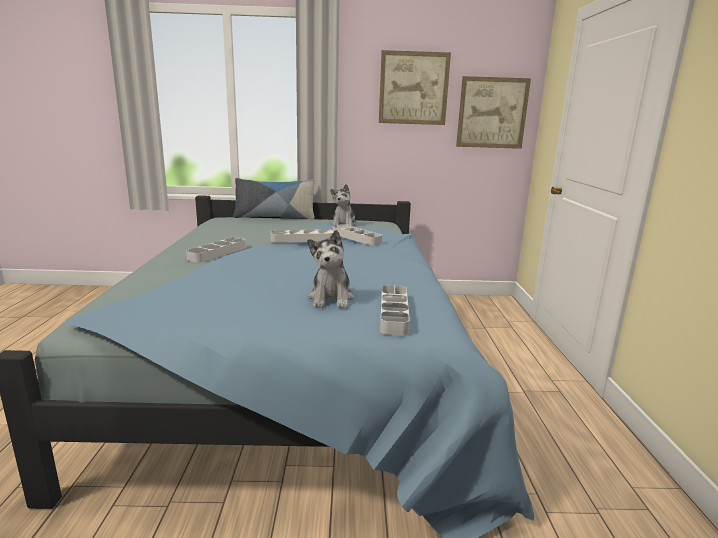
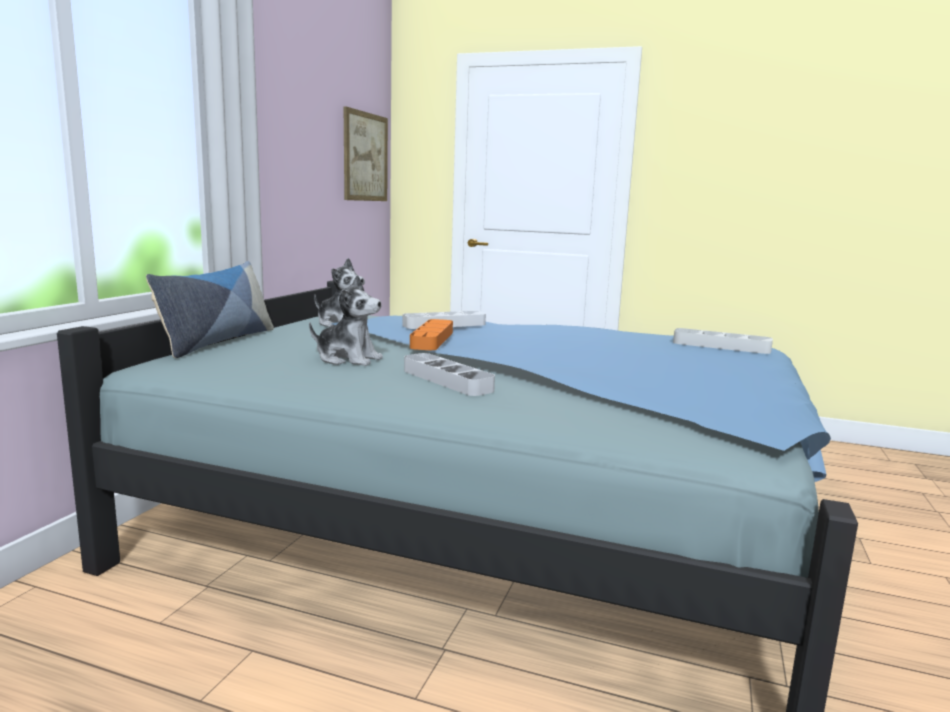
camera: 70 degrees left, 5 degrees down
(302, 239) = (432, 339): grey tray -> orange tray
(331, 298) = (682, 355): plush toy -> plush toy (348, 359)
(413, 88) = (307, 116): picture -> none

